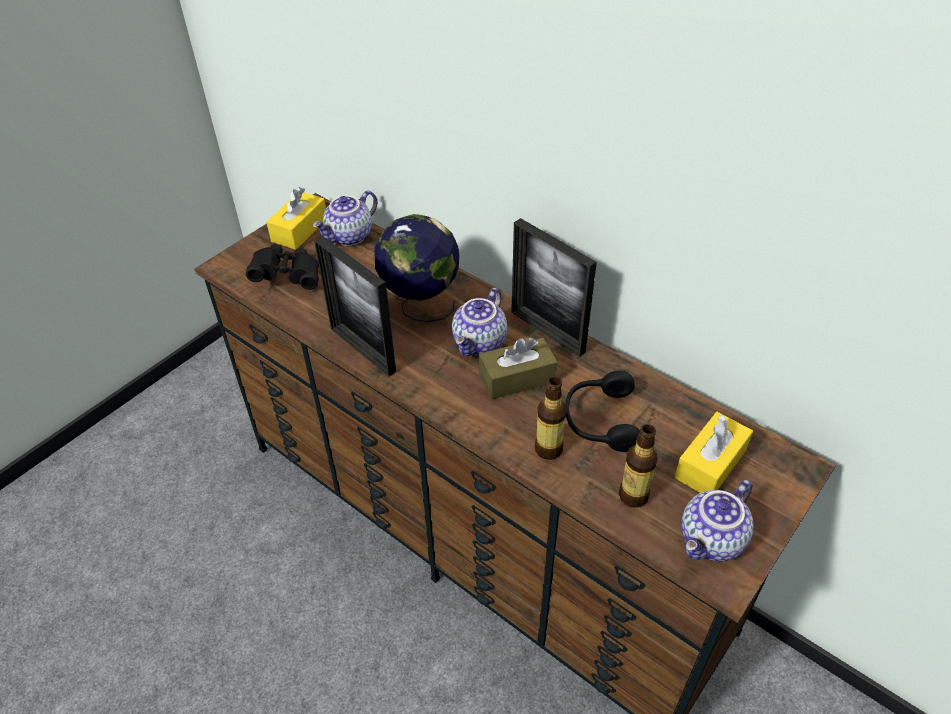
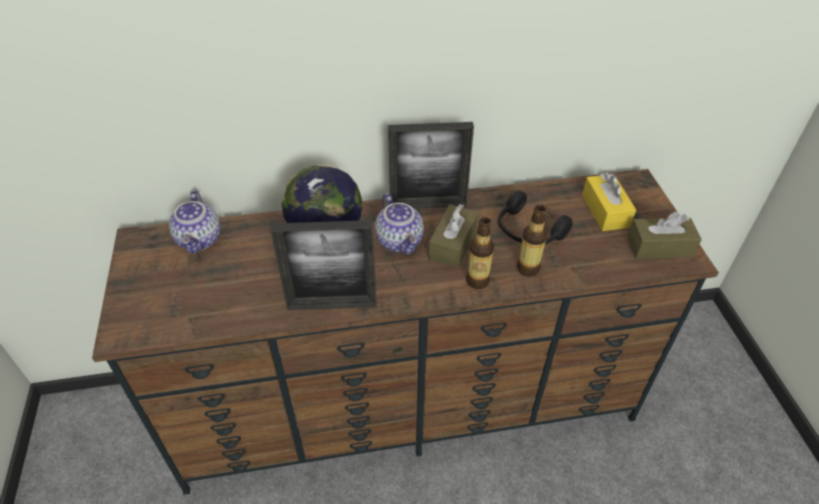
camera: 50 degrees left, 0 degrees up
(288, 276) = (193, 301): black binoculars -> none
(299, 230) = (148, 263): yellow tissue box -> none
(633, 496) = (599, 256): bottle -> bottle (477, 281)
(712, 541) = (659, 247): teapot -> brown tissue box

